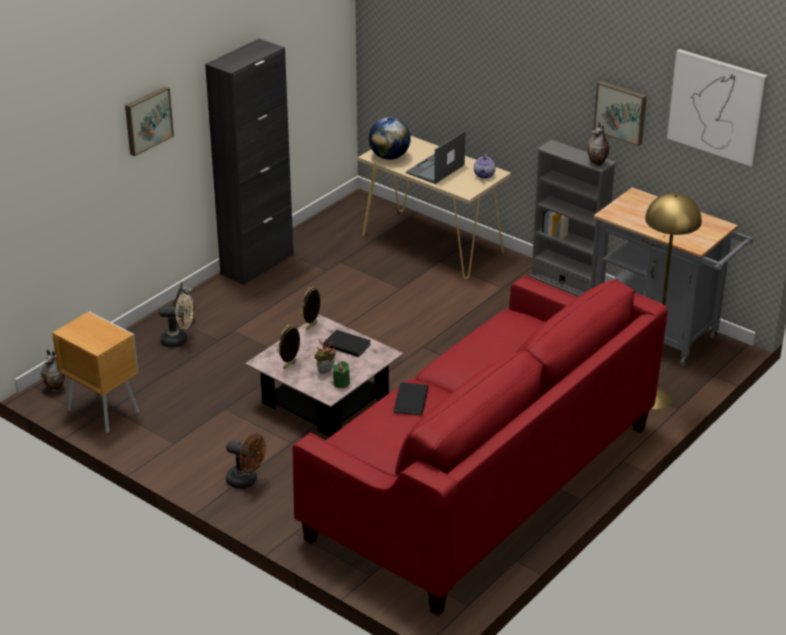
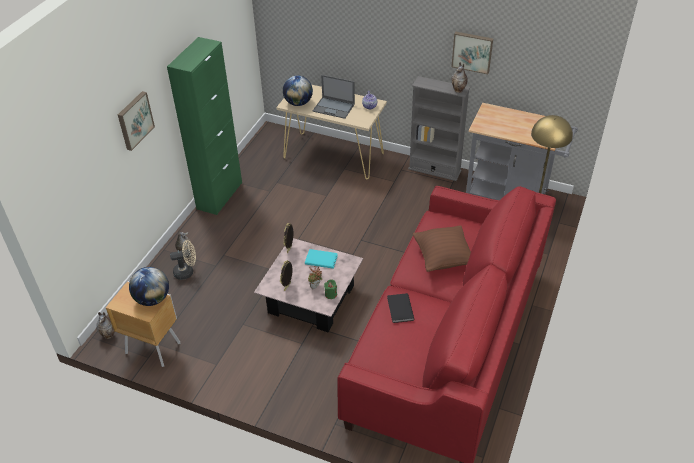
camera: 15 degrees left, 10 degrees up
(110, 334) = (152, 299): none -> globe
(246, 481) = (282, 385): brown fan -> none
(257, 264) = (219, 195): black cabinet -> green cabinet
(347, 344) = (321, 259): black book -> turquoise book
(435, 169) = (334, 108): laptop -> laptop turned 90 degrees counterclockwise
(496, 359) = (443, 258): none -> brown pillow
(717, 106) = (550, 41): picture -> none

